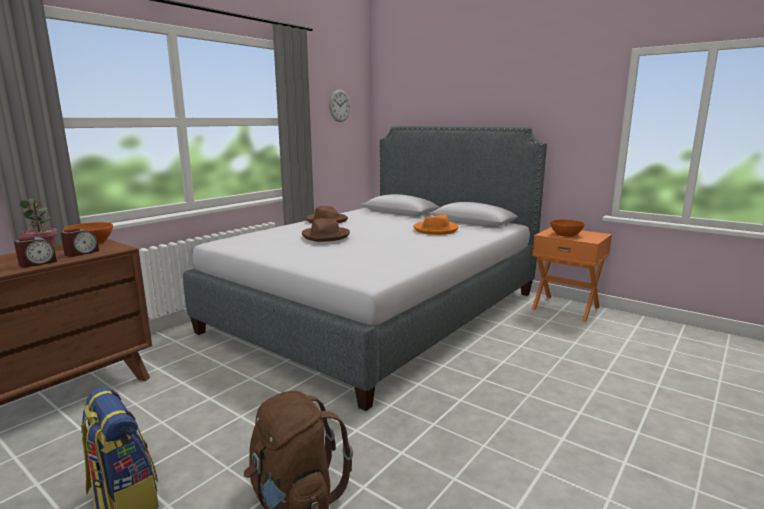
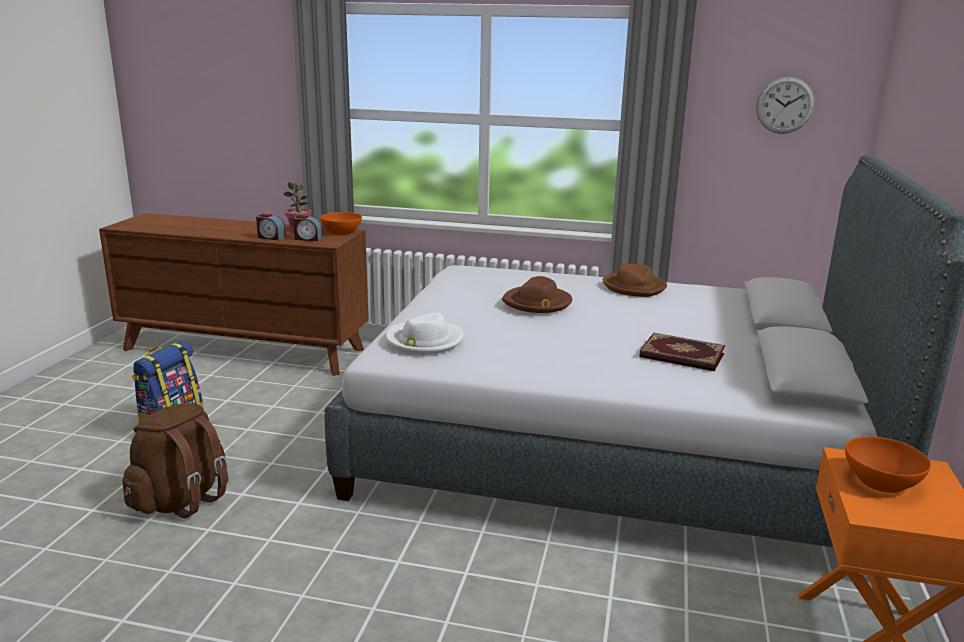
camera: 65 degrees right, 5 degrees up
(355, 266) = (424, 341): none -> white hat
(435, 230) = (681, 356): orange hat -> book

